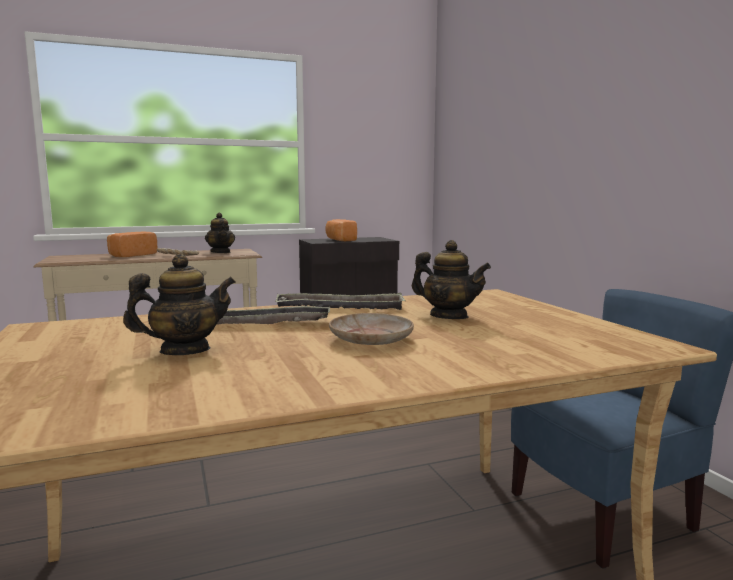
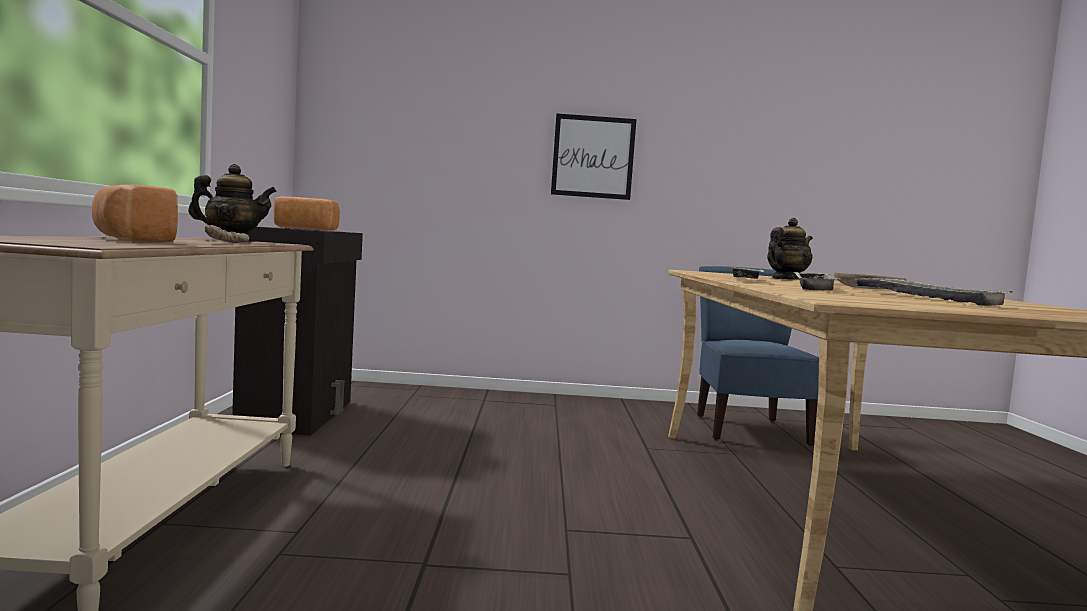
camera: 70 degrees left, 5 degrees down
(184, 351) = (923, 298): teapot -> tray
(584, 156) = (593, 157): none -> picture

